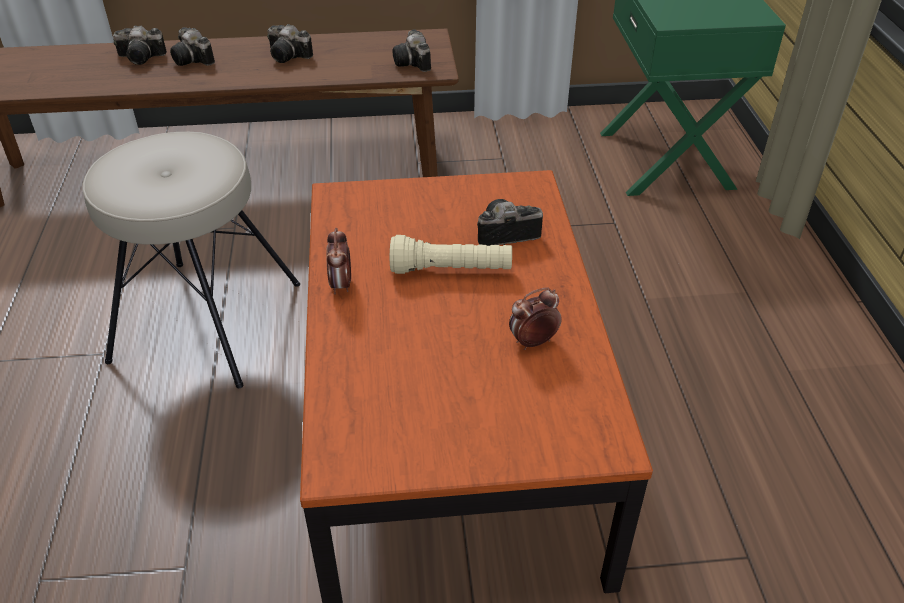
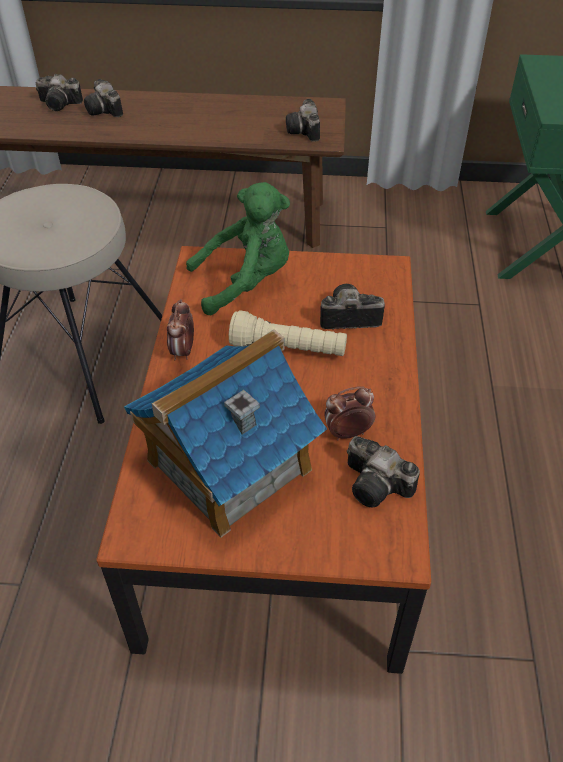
camera: 10 degrees right, 5 degrees up
(290, 56) = (192, 114): camera -> camera (379, 486)
(390, 212) = (246, 282): none -> green plush toy
(417, 388) = (227, 465): none -> toy house

